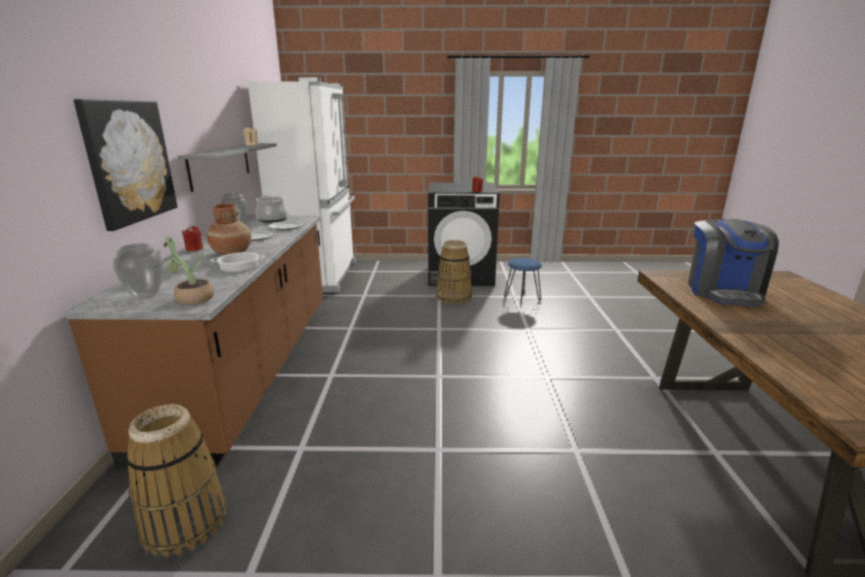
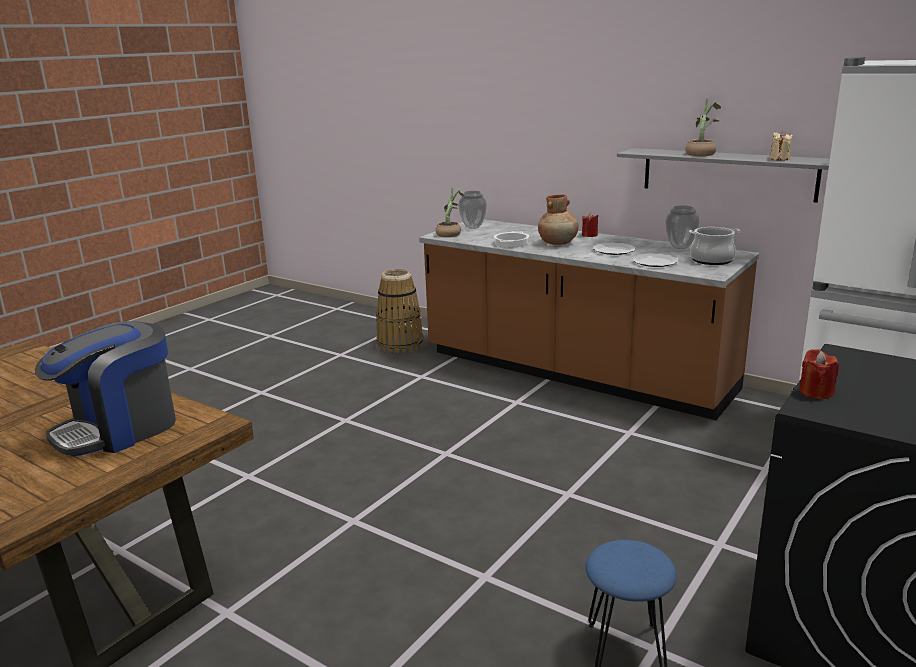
camera: 125 degrees right, 0 degrees up
(129, 161) = (564, 142): picture -> none
(224, 149) = (701, 153): none -> potted plant
(453, 297) = (696, 557): basket -> none
(723, 291) = (119, 429): coffee machine -> coffee machine turned 90 degrees counterclockwise

